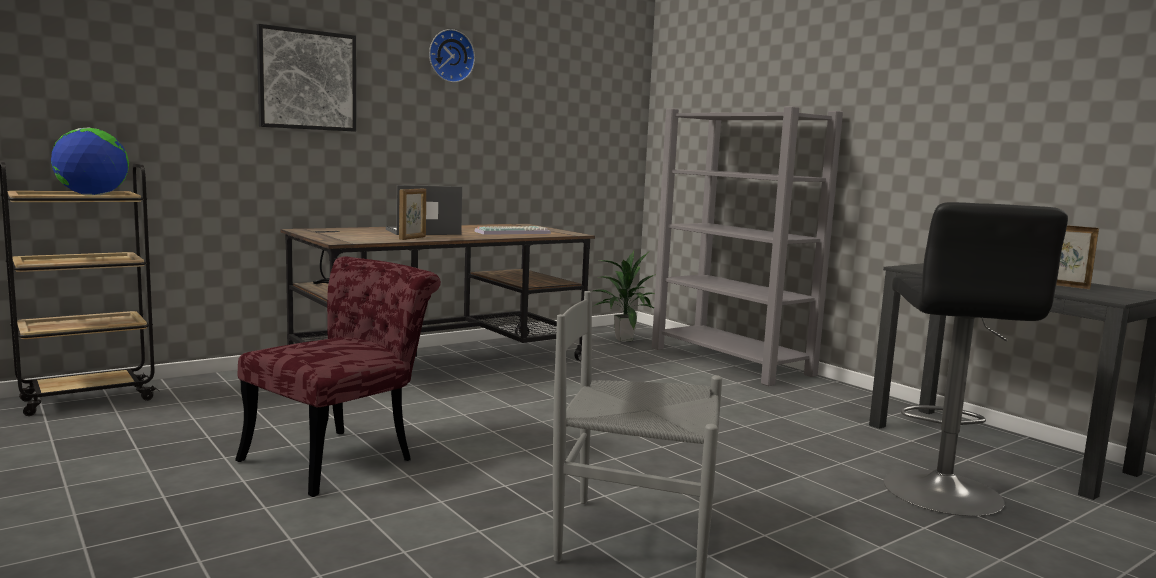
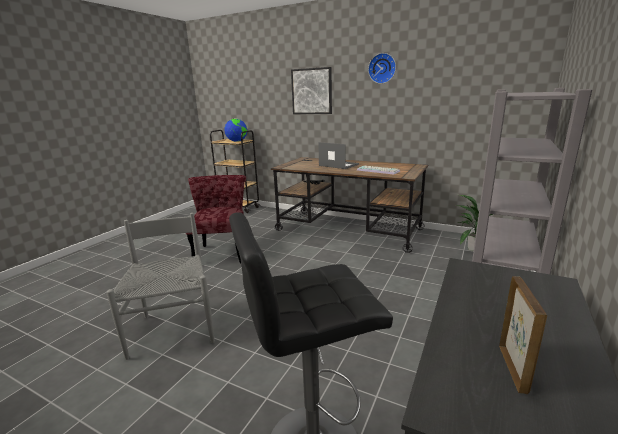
camera: 65 degrees right, 10 degrees up
(342, 456) = (222, 251): red chair -> red chair turned 105 degrees counterclockwise
(413, 238) = (314, 168): picture frame -> none

